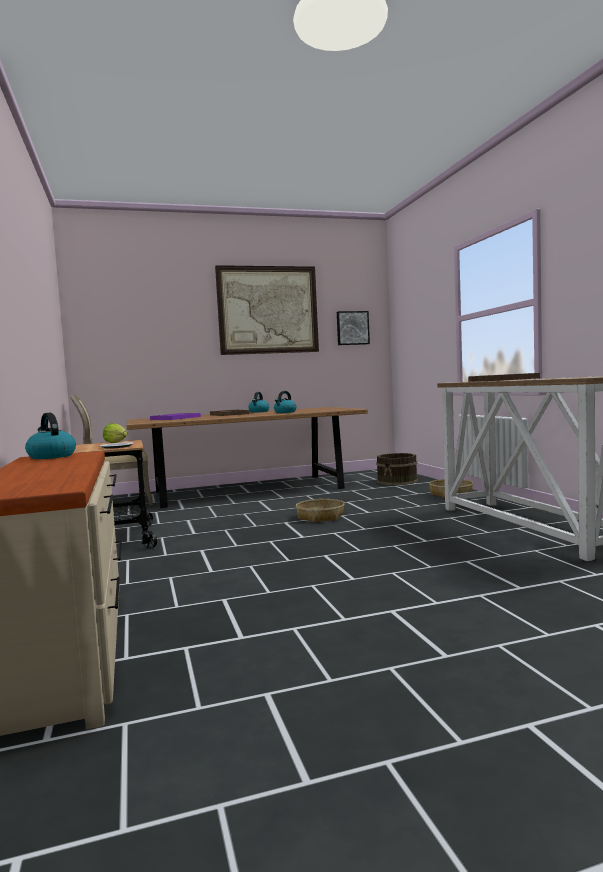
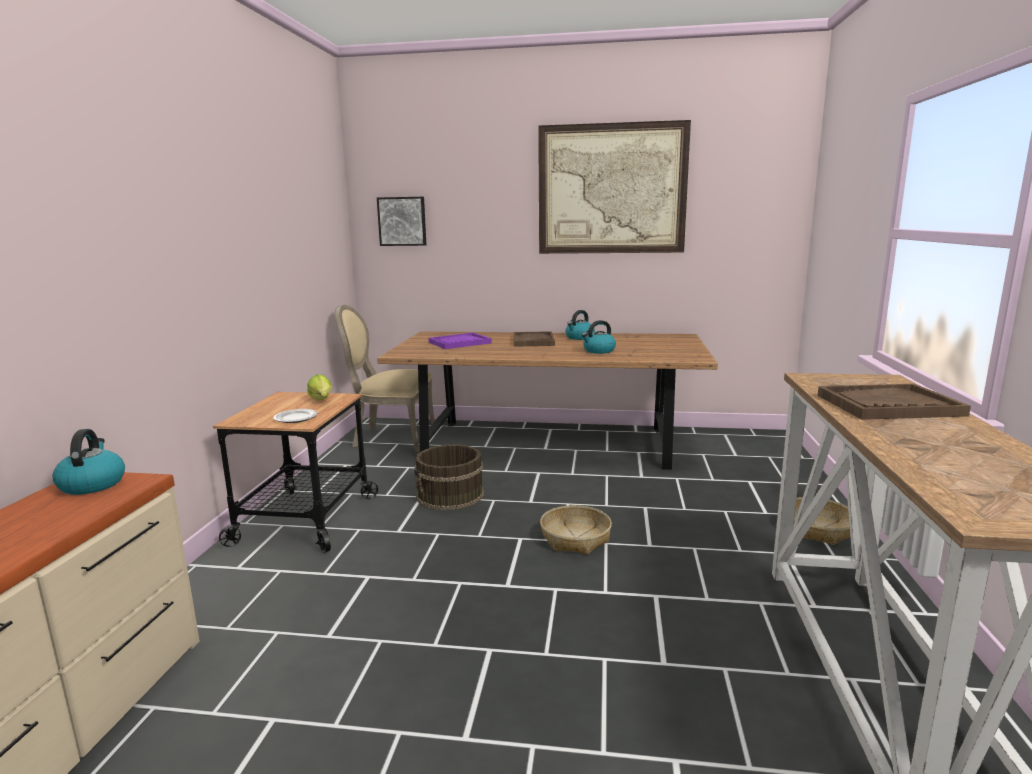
camera: 25 degrees right, 10 degrees up
(352, 328) = (744, 216): picture -> picture (402, 221)
(397, 481) = (763, 469): brown bucket -> brown bucket (450, 495)

